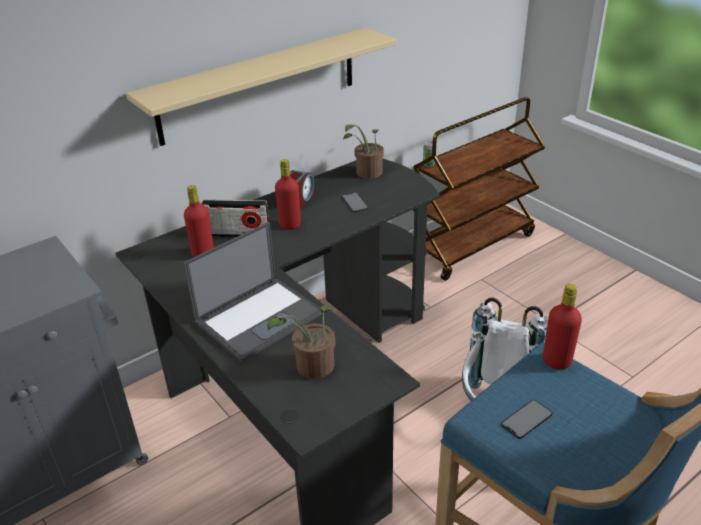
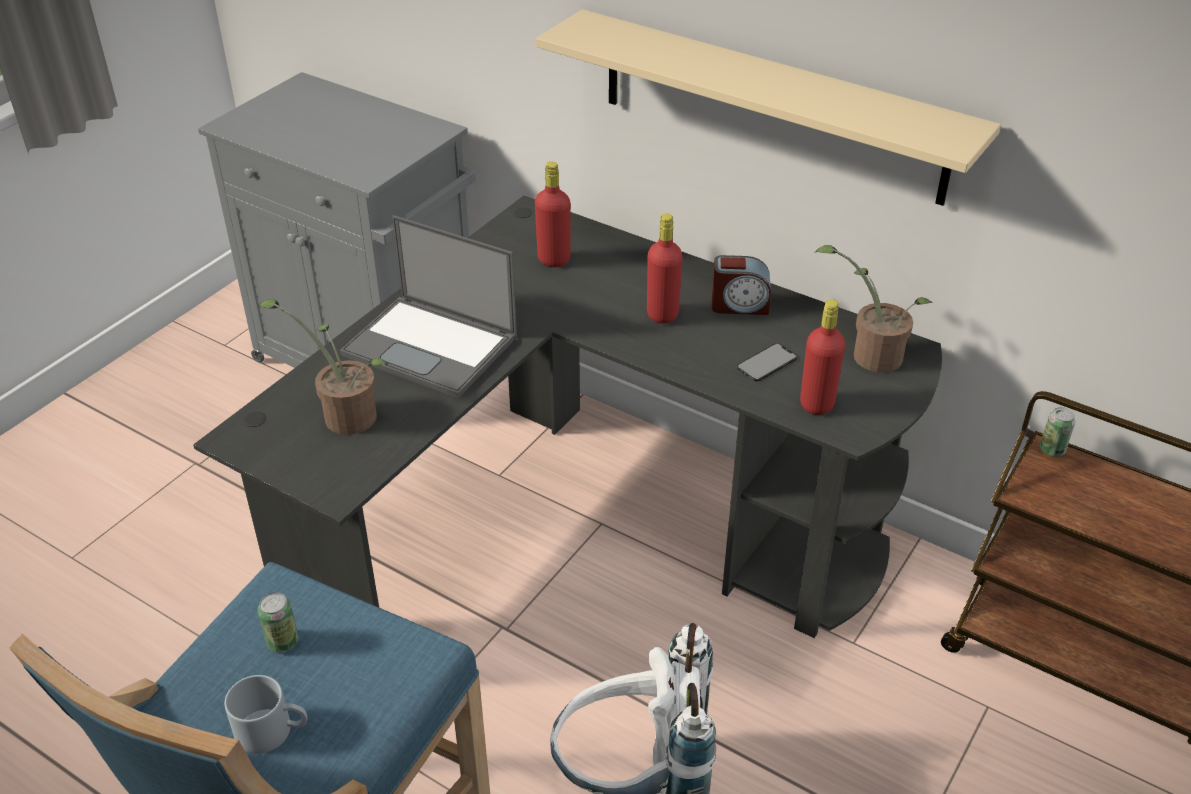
camera: 70 degrees right, 5 degrees up
(238, 234) = (613, 275): radio -> none
(526, 419) = (282, 642): phone -> can
(556, 361) = (419, 665): red bottle -> red bottle (816, 404)
(600, 430) = (273, 730): none -> grey mug

